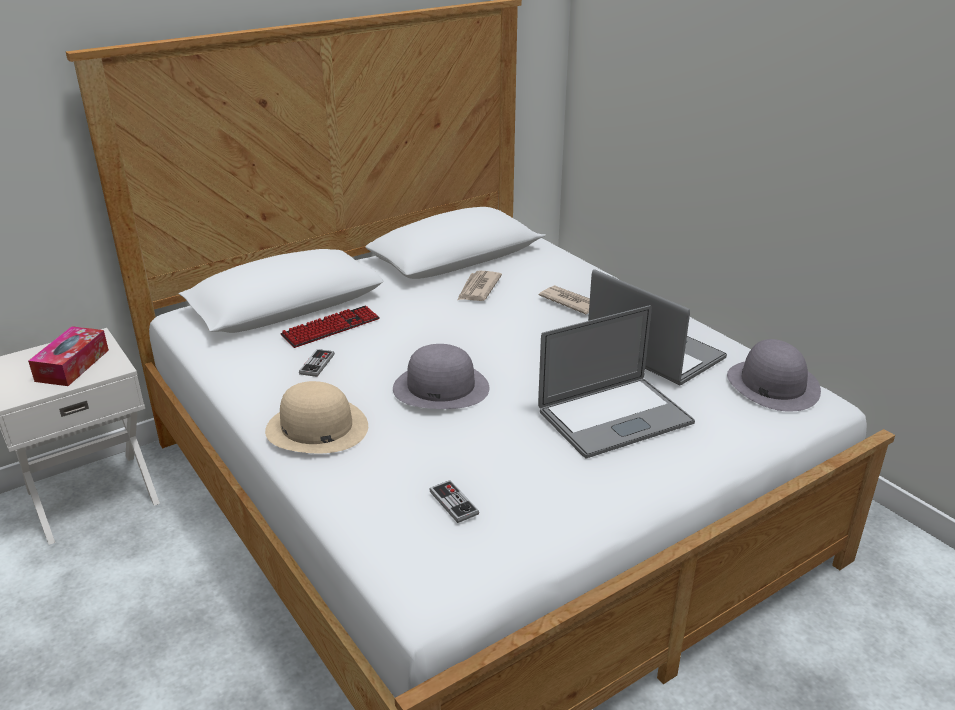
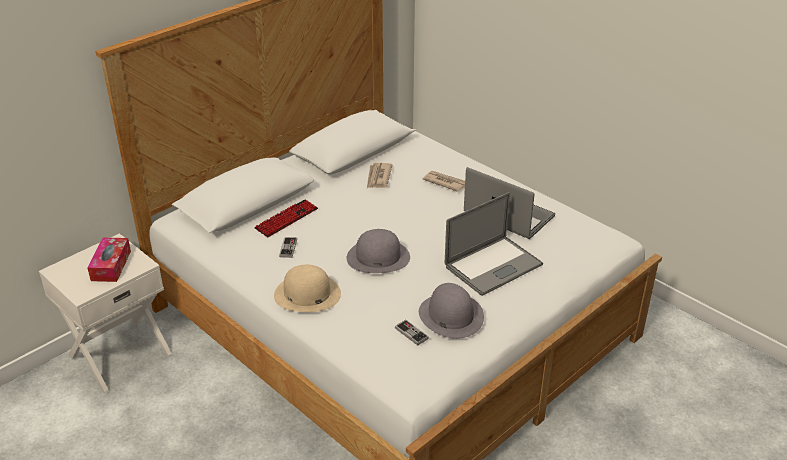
camera: 10 degrees left, 5 degrees up
(772, 384) = (586, 232): grey hat -> grey hat (450, 315)

